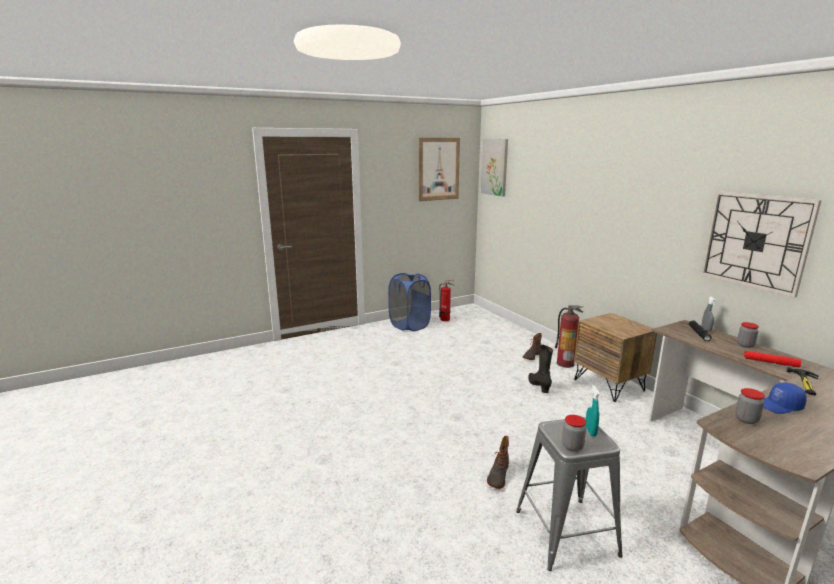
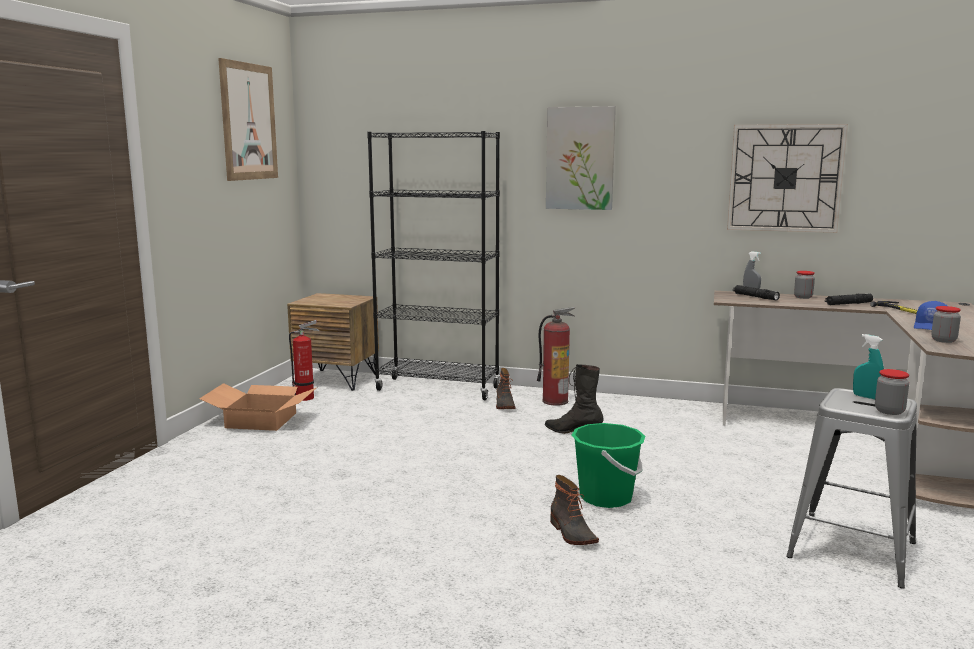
camera: 45 degrees left, 5 degrees down
(409, 325) = (260, 420): blue laundry basket -> cardboard box
(485, 428) = (606, 497): none -> green bucket
(495, 167) = (337, 120): picture -> picture (580, 158)
(498, 475) = (709, 535): boot -> boot (571, 533)
(513, 334) = (438, 389): none -> black bookcase
(609, 385) = (634, 407): brown nightstand -> brown nightstand (337, 380)
(770, 362) = (848, 304): red flashlight -> black flashlight

